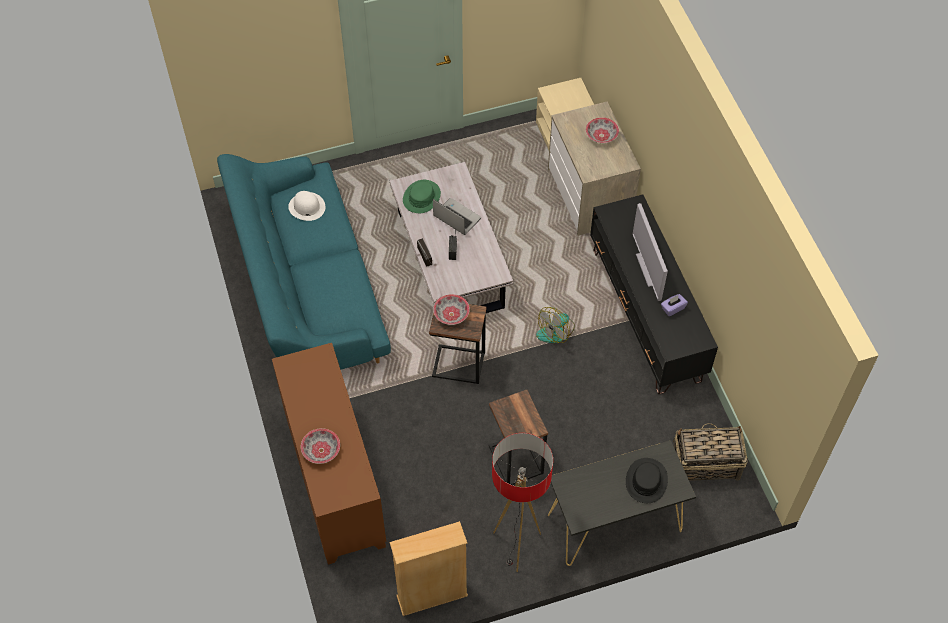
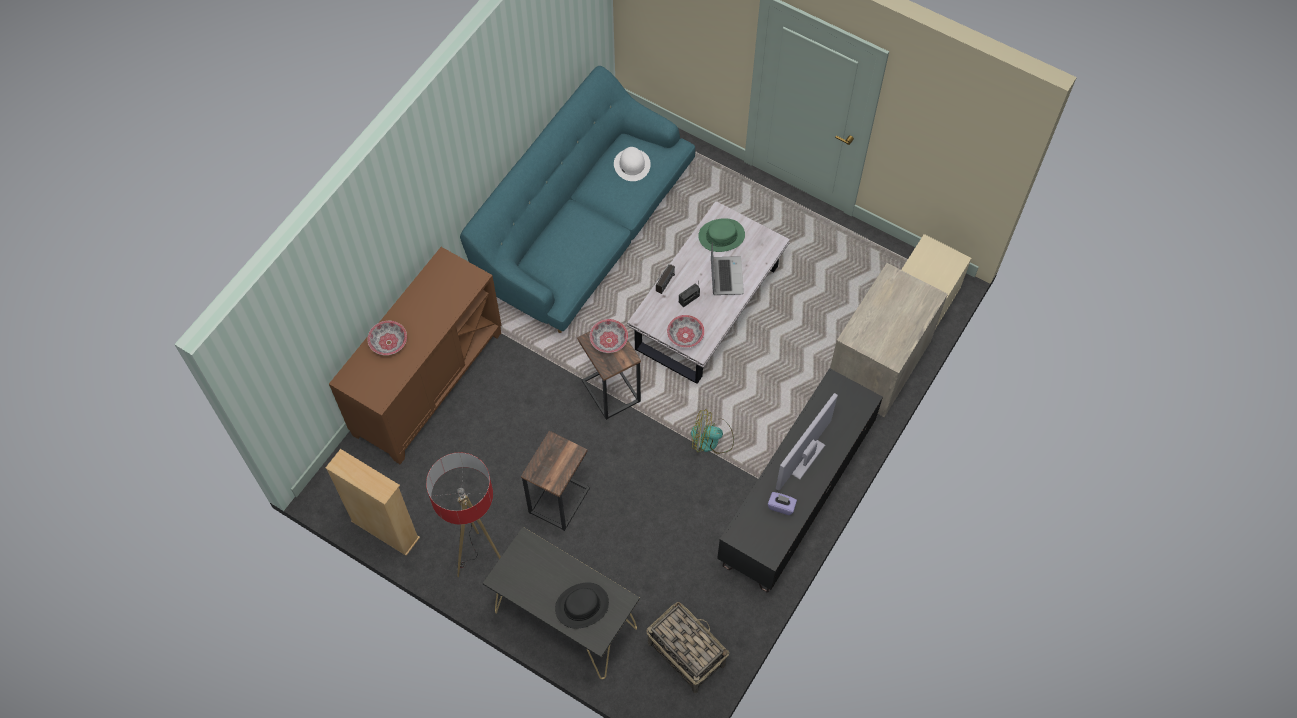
camera: 50 degrees right, 5 degrees up
(601, 135) = (903, 316): bowl -> bowl (685, 335)

